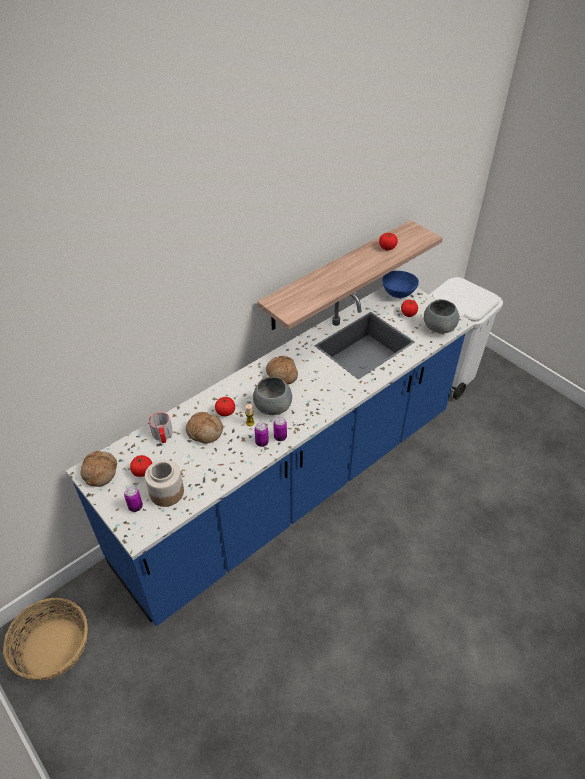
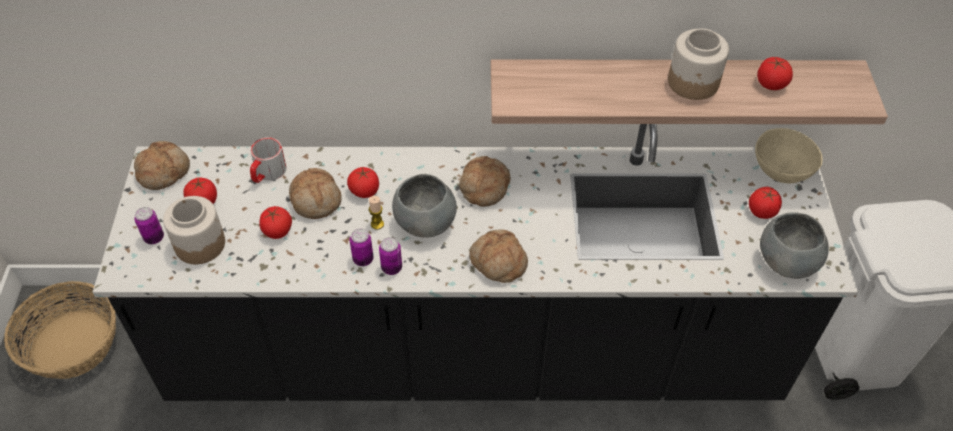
camera: 40 degrees right, 5 degrees up
(202, 458) = (277, 231): none -> tomato
(292, 487) = (474, 355): blue counter -> black counter
(325, 403) = (497, 262): none -> bread
(357, 263) = (693, 83): none -> jar
(398, 294) = (781, 172): blue bowl -> beige bowl

